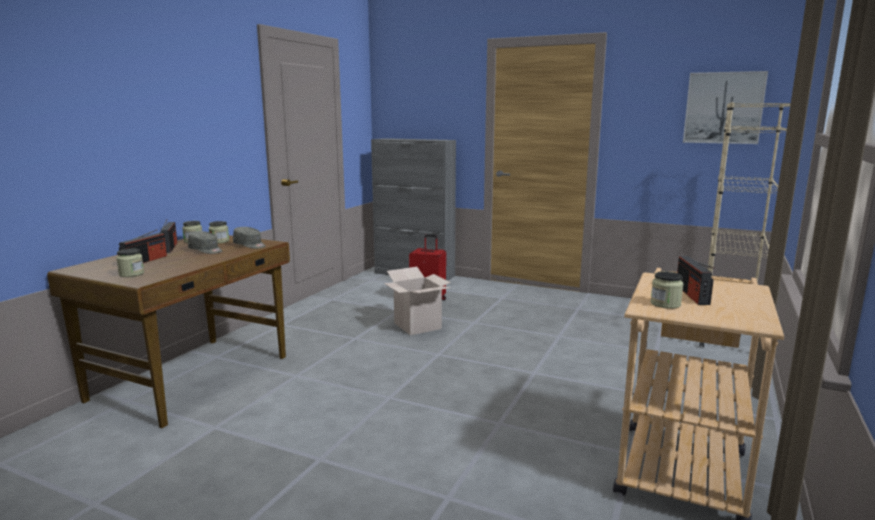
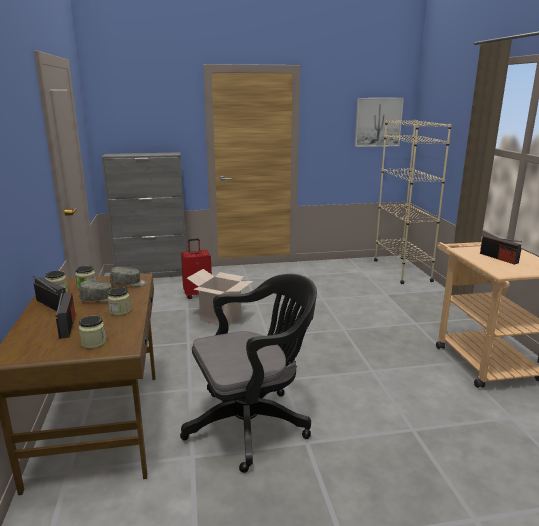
camera: 35 degrees left, 5 degrees up
(300, 423) = (253, 424): none -> black office chair
(665, 304) = (502, 268): jar -> jar (120, 311)

